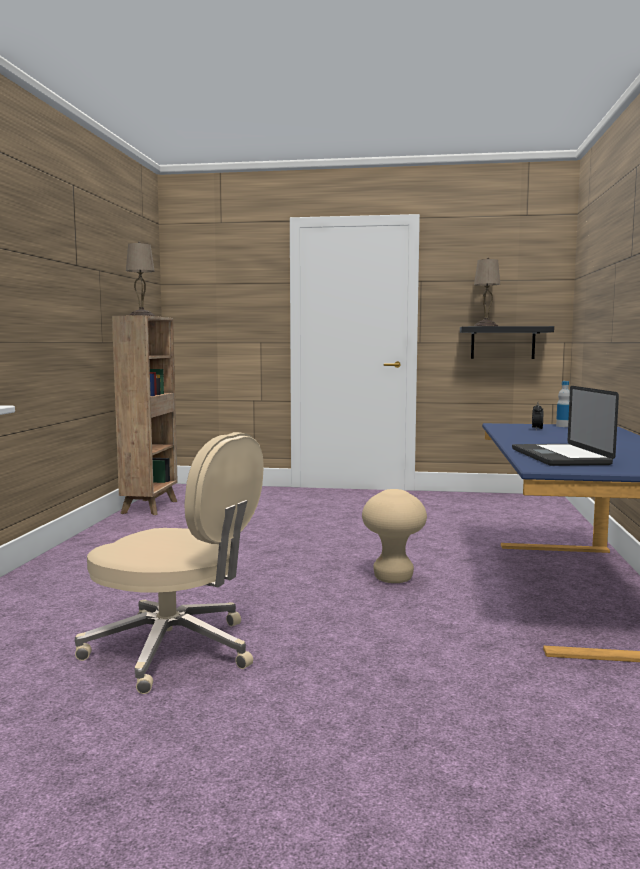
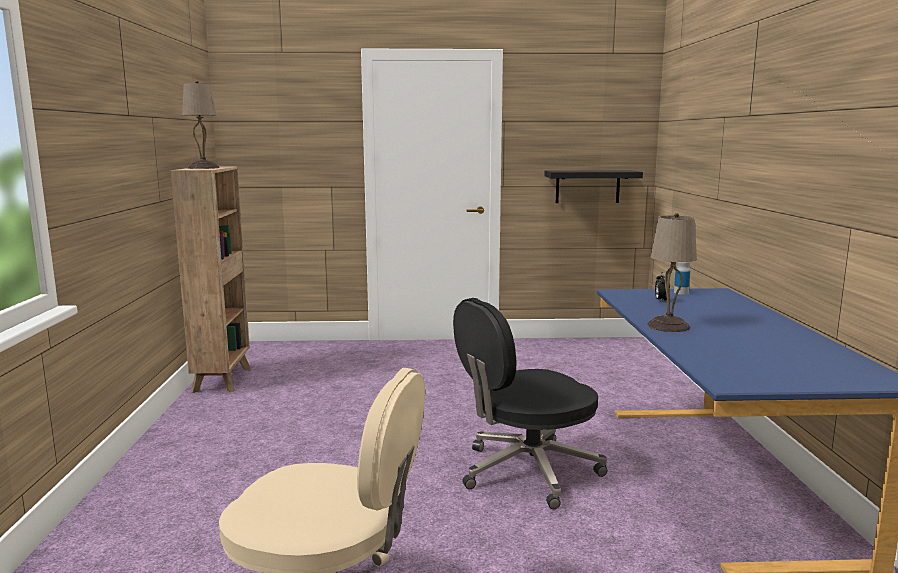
camera: 10 degrees left, 5 degrees up
(393, 578) = (526, 472): beige stool -> black office chair
(485, 326) = (572, 170): beige table lamp -> beige table lamp (667, 326)
(560, 457) = (728, 358): laptop -> none

